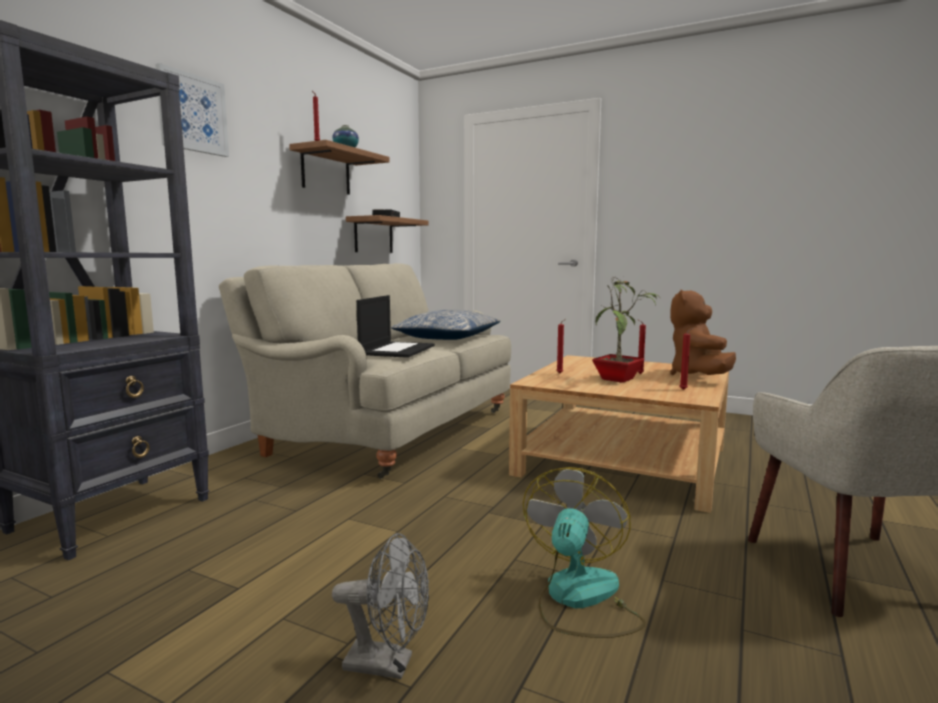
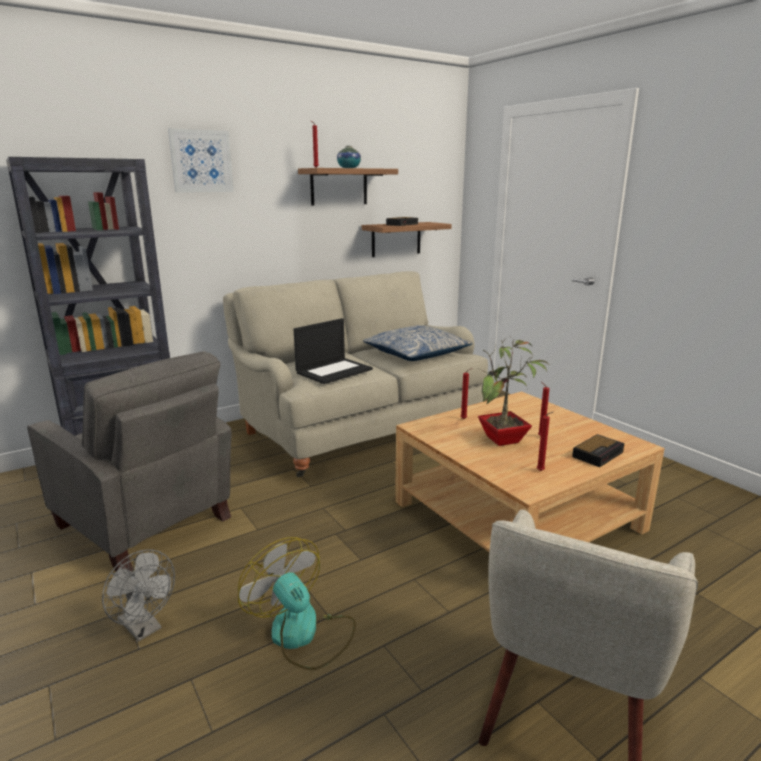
camera: 30 degrees right, 10 degrees up
(237, 564) = (146, 523): none -> grey armchair
(579, 599) = (303, 634): fan -> fan turned 90 degrees counterclockwise
(698, 376) = (598, 454): brown plush toy -> alarm clock

